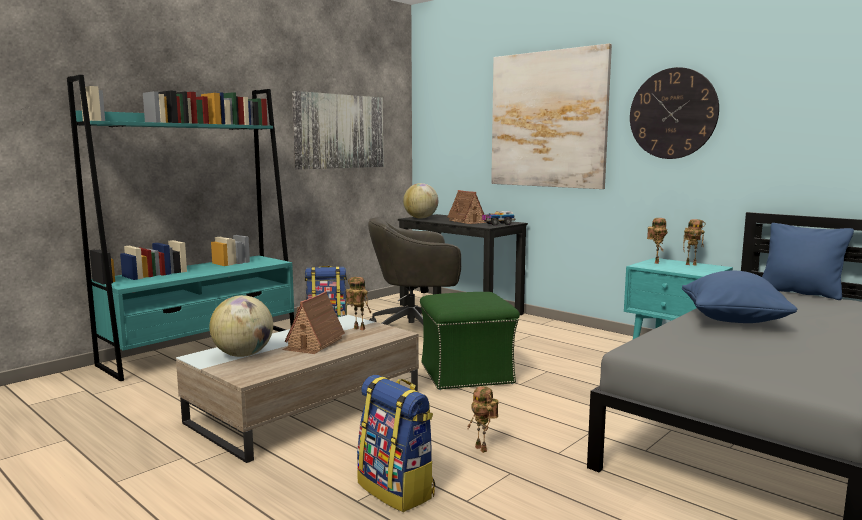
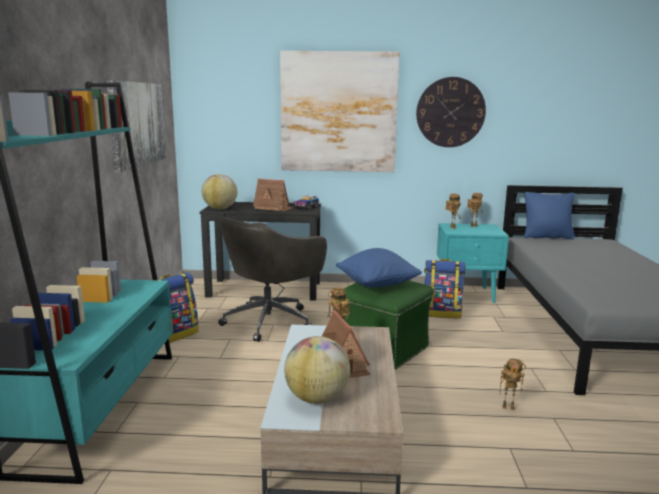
camera: 40 degrees left, 5 degrees up
(397, 489) = (529, 464): backpack -> backpack (442, 313)
(733, 322) = (578, 268): blue pillow -> blue pillow (377, 285)

